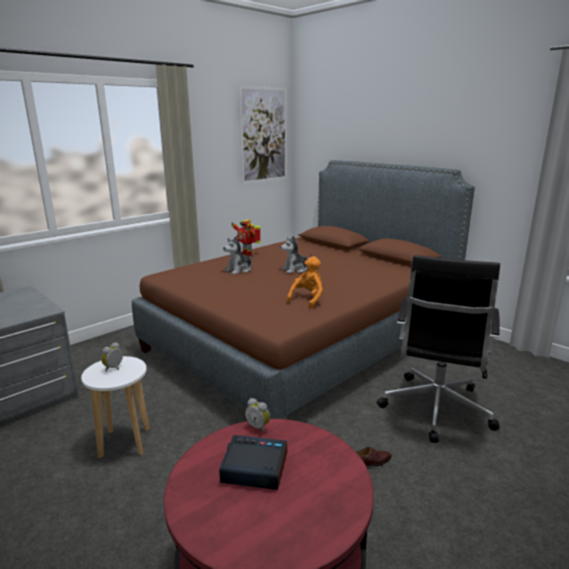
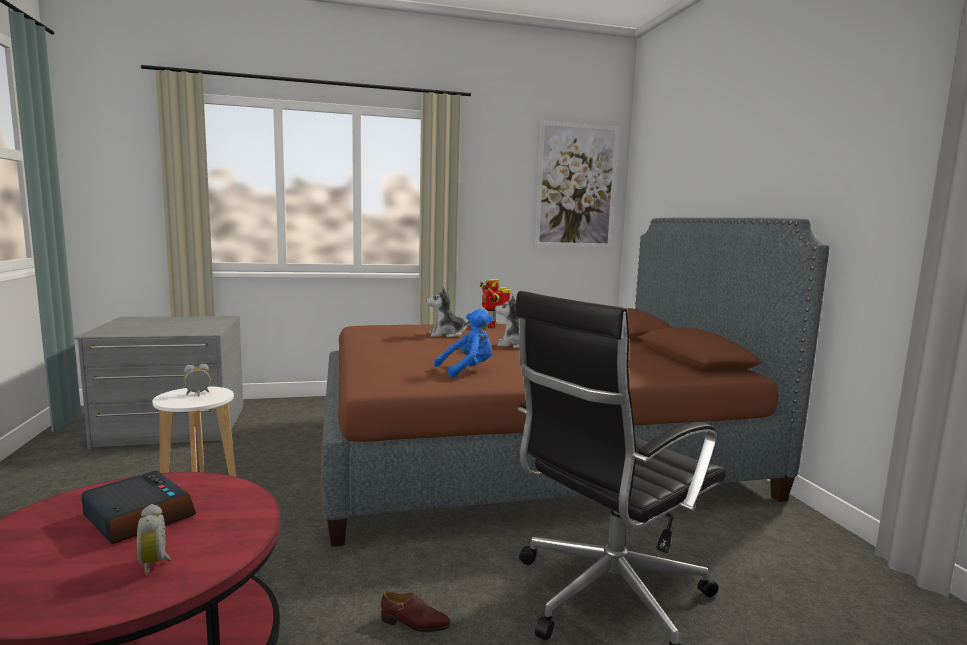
camera: 30 degrees right, 10 degrees down
(258, 427) = (220, 483): alarm clock -> alarm clock (156, 563)
(308, 299) = (468, 370): orange plush toy -> blue plush toy

